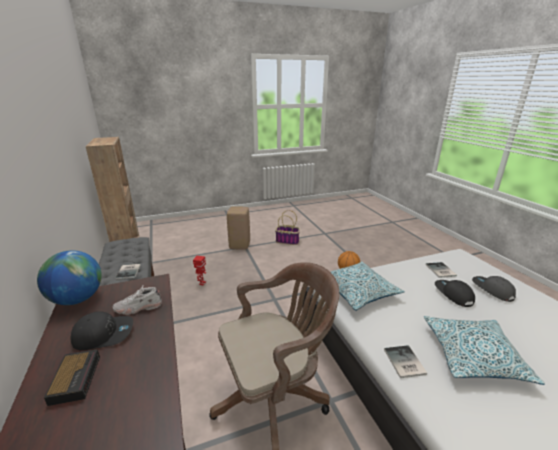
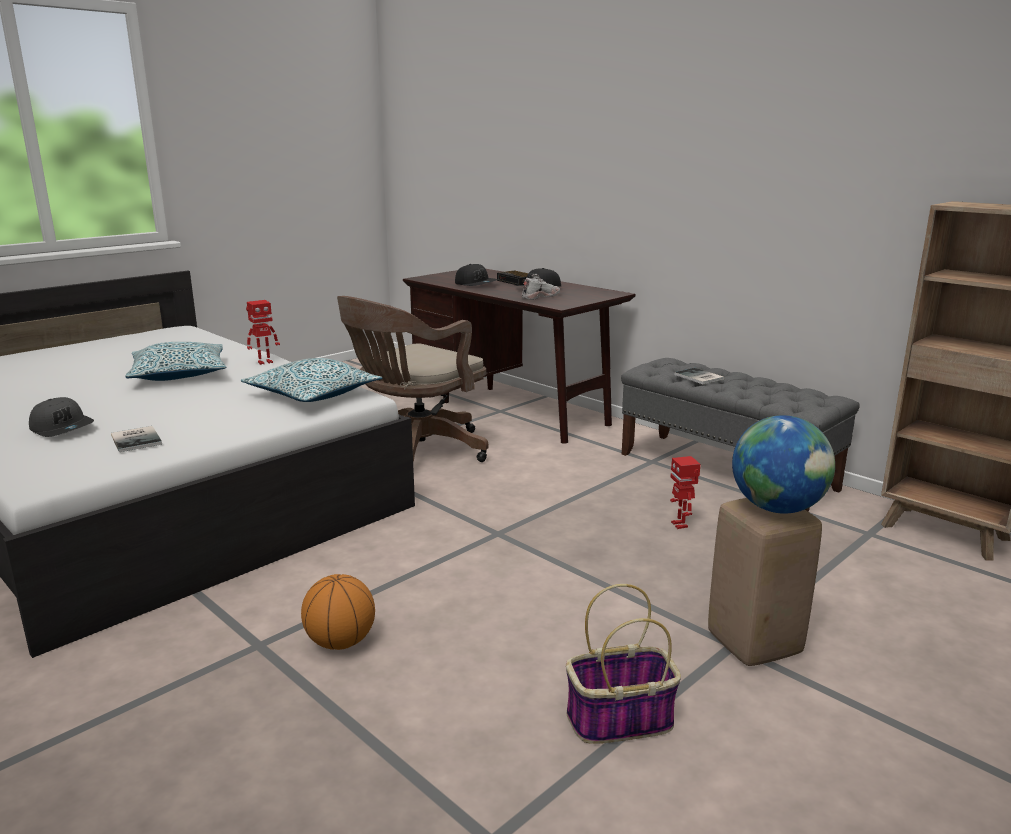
camera: 155 degrees right, 5 degrees down
(77, 299) = (608, 293): globe -> globe (777, 508)
(403, 362) = (264, 362): book -> toy robot
(453, 294) = (149, 412): black cap -> black cap (476, 284)

